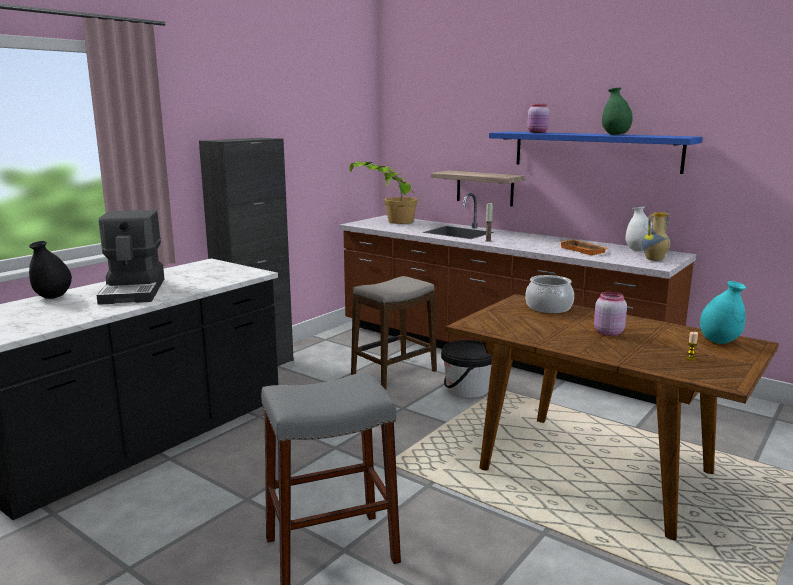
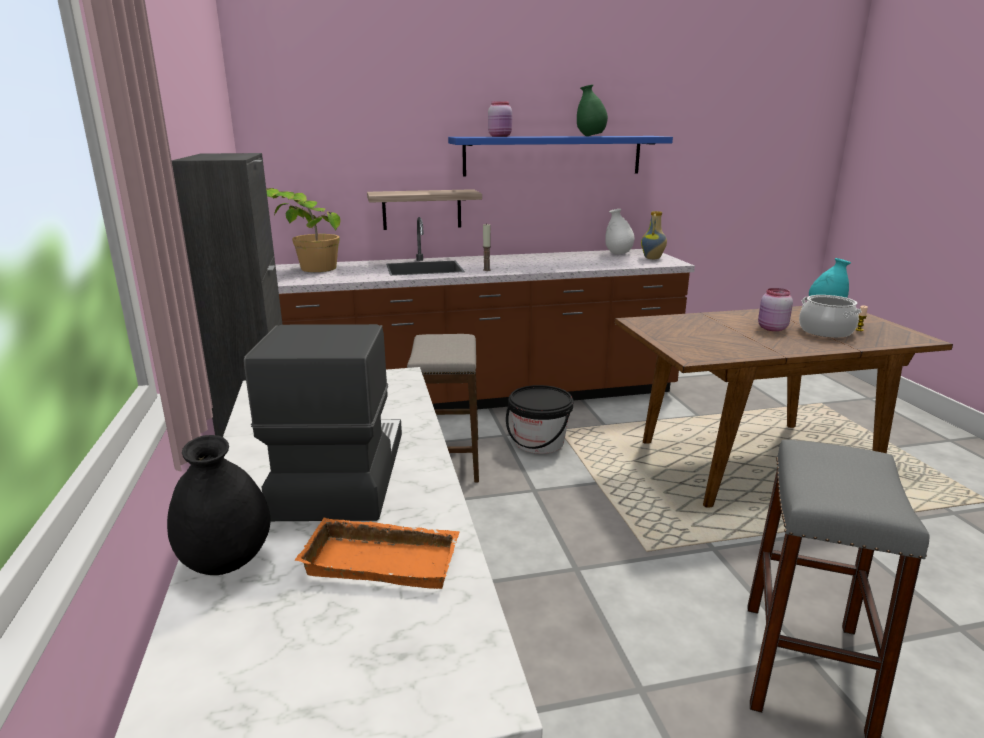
camera: 50 degrees left, 5 degrees up
(134, 291) = (339, 474): coffee machine -> coffee machine turned 120 degrees counterclockwise
(549, 308) = (678, 322): cooking pot -> cooking pot (826, 331)
(584, 250) = (586, 261): orange tray -> orange tray (385, 559)

